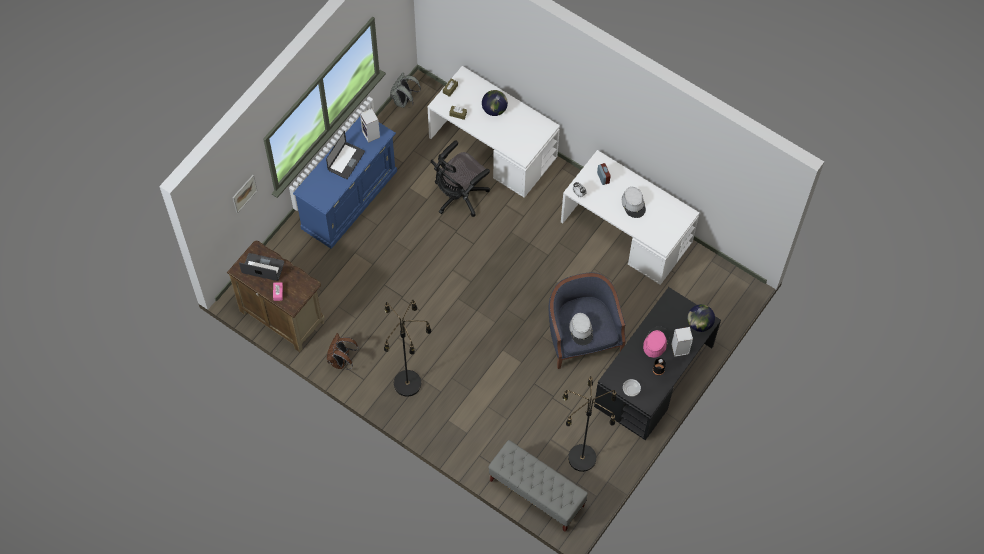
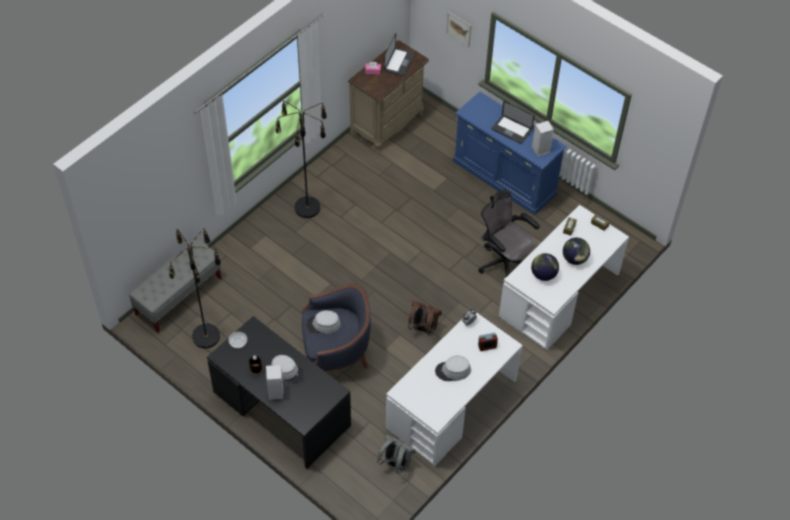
camera: 95 degrees right, 10 degrees down
(341, 361) = (337, 162): brown backpack -> brown backpack (423, 328)
(404, 101) = (615, 226): grey backpack -> grey backpack (395, 463)
(656, 342) = (287, 371): pink hat -> grey hat
(699, 323) = (302, 414): globe -> globe (543, 274)

